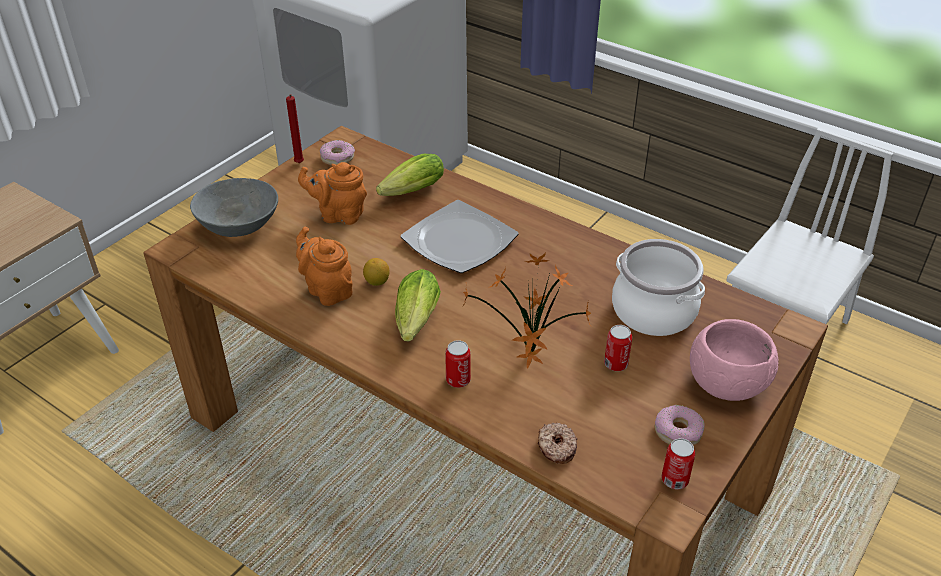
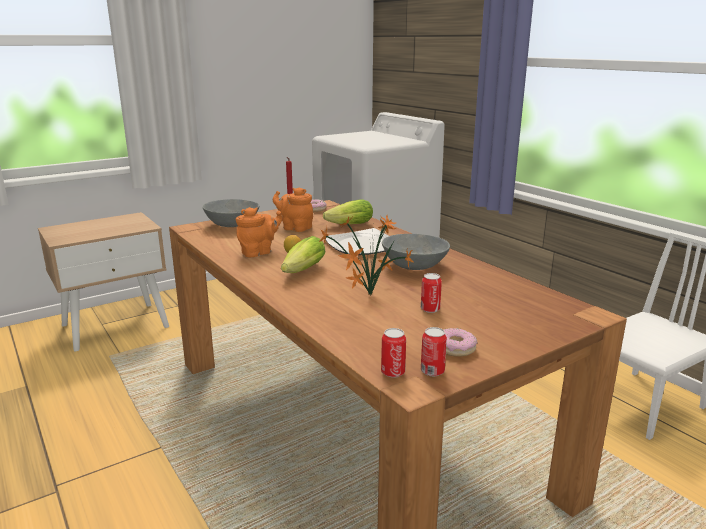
camera: 20 degrees right, 20 degrees down
(327, 290) = (259, 252): orange teapot -> orange teapot turned 75 degrees clockwise
(458, 380) = (307, 298): can -> can (393, 372)
(551, 274) = (414, 266): none -> grey bowl
(556, 448) = (350, 339): donut -> none
(653, 311) = (479, 291): cooking pot -> none
(727, 383) = (515, 332): pink bowl -> none

